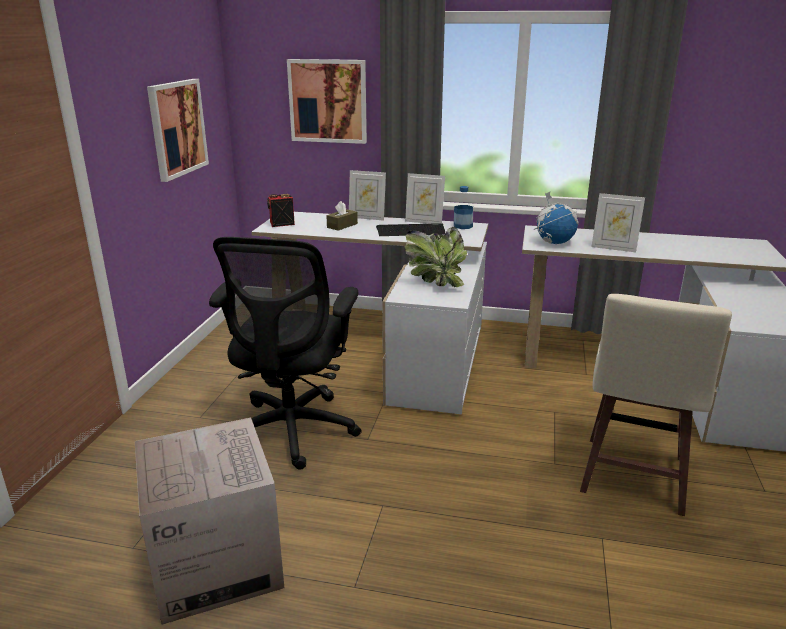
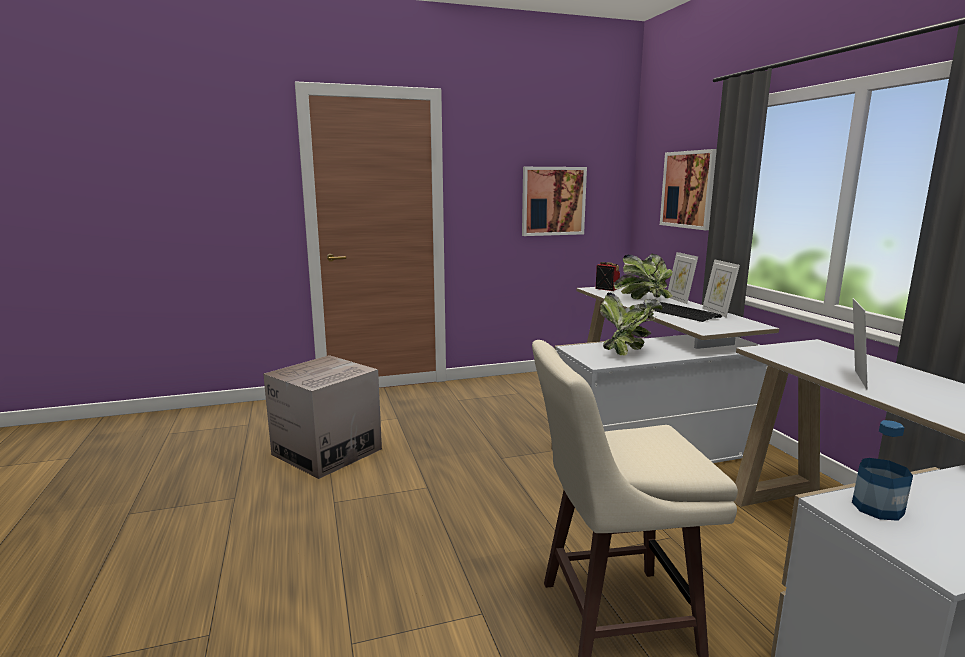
camera: 60 degrees right, 10 degrees down
(293, 424) = (486, 428): black office chair -> none
(342, 225) = (643, 299): brown tissue box -> potted plant
(463, 226) = (742, 323): bottle -> bottle (877, 508)
(554, 242) = (792, 354): globe -> none
(613, 248) = (853, 378): picture frame -> picture frame turned 150 degrees counterclockwise

